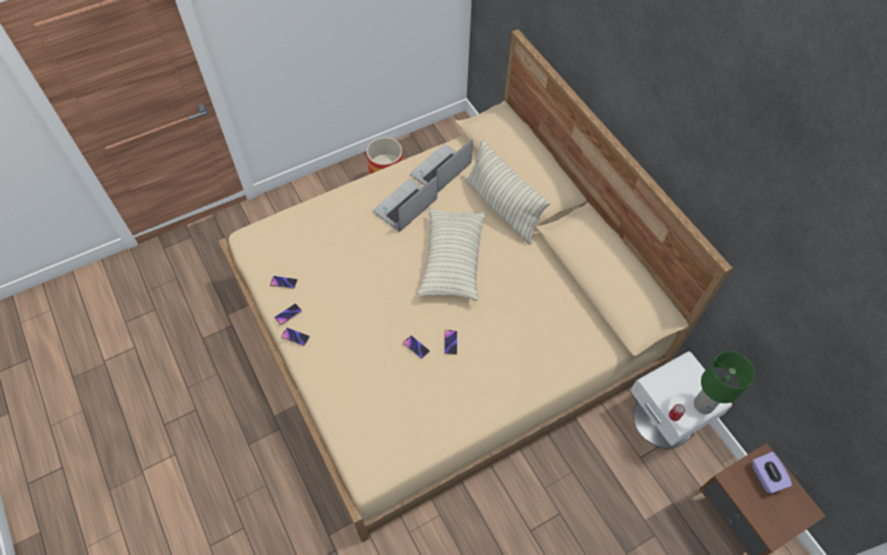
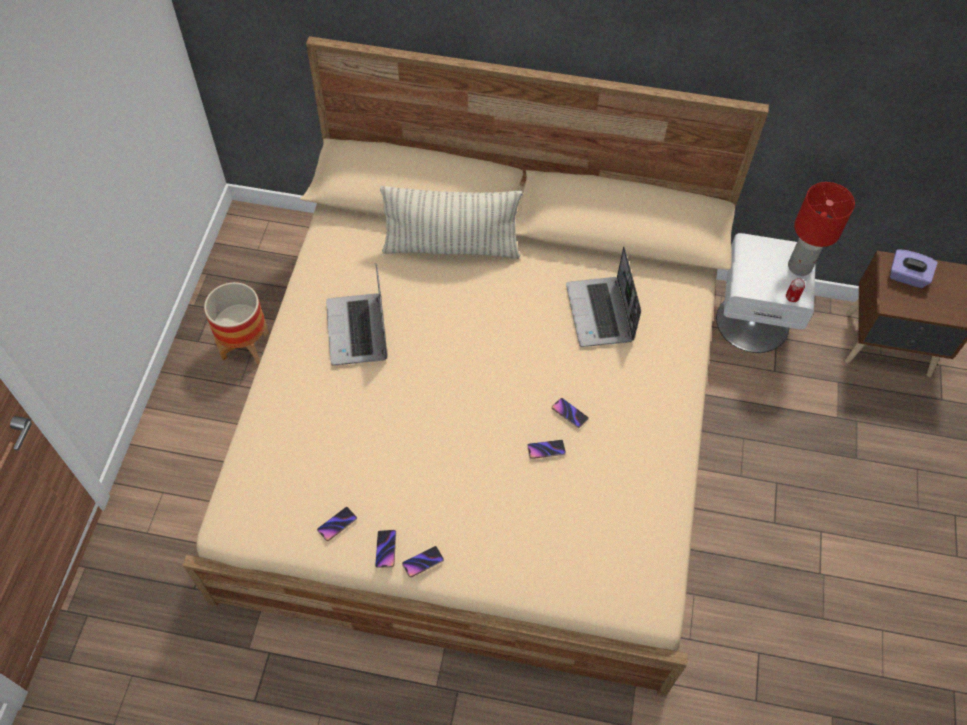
camera: 50 degrees left, 0 degrees up
(440, 171) = (344, 264): laptop -> laptop (600, 314)
(452, 261) = (472, 339): pillow -> none
(704, 404) = (800, 266): green table lamp -> red table lamp

